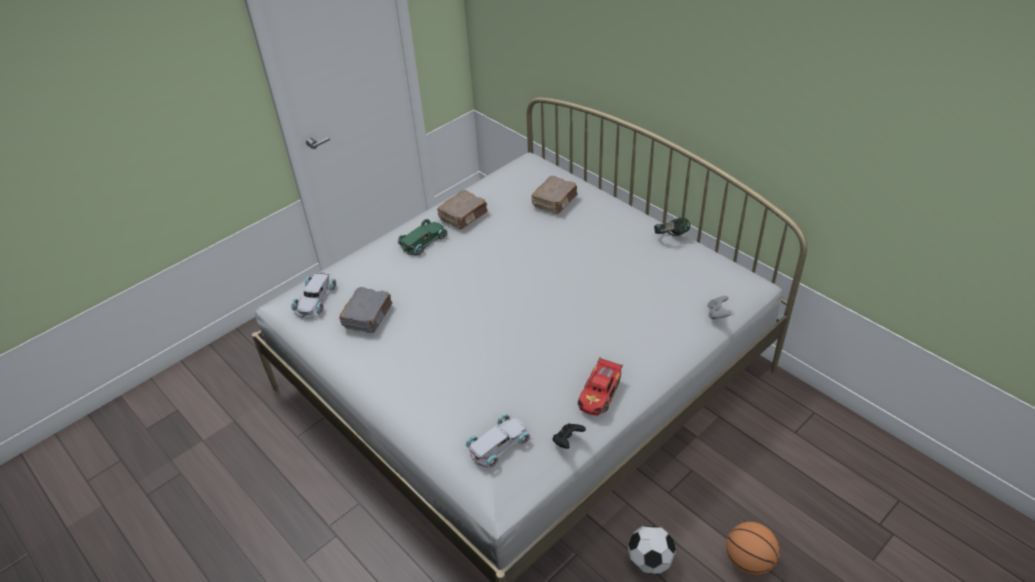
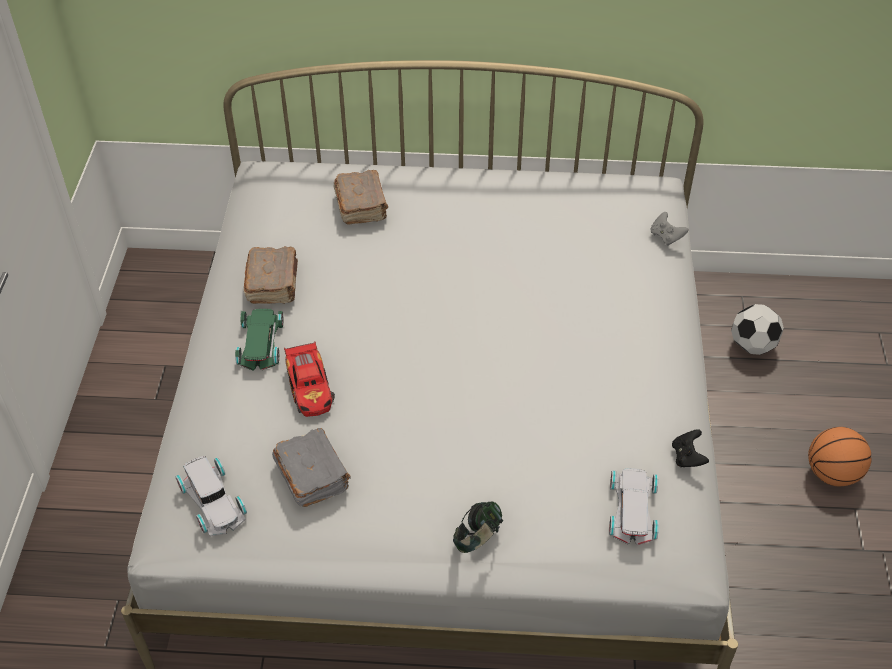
camera: 45 degrees left, 5 degrees up
(600, 394) = (660, 389): toy car -> toy car (310, 388)
(650, 561) = (760, 539): football -> football (752, 345)
(671, 237) = (531, 179): headphones -> headphones (478, 539)

